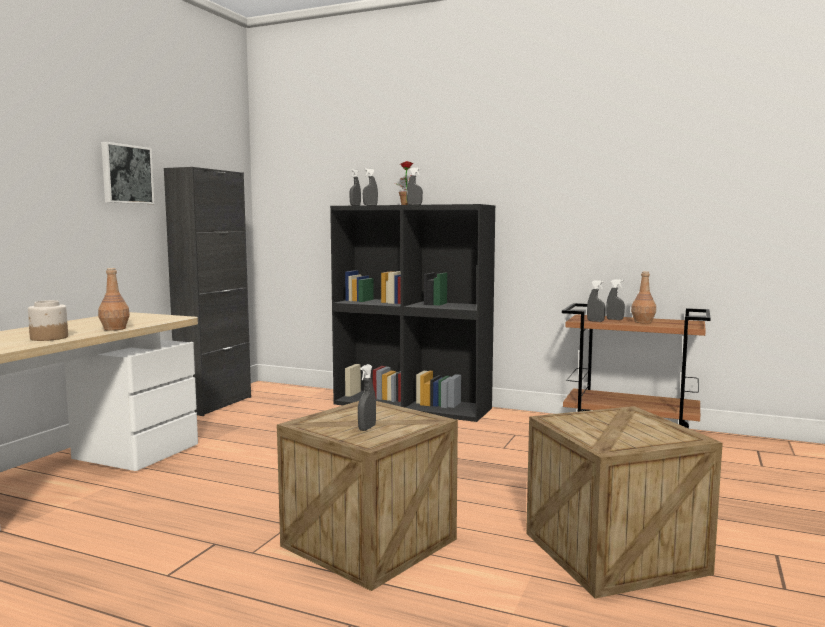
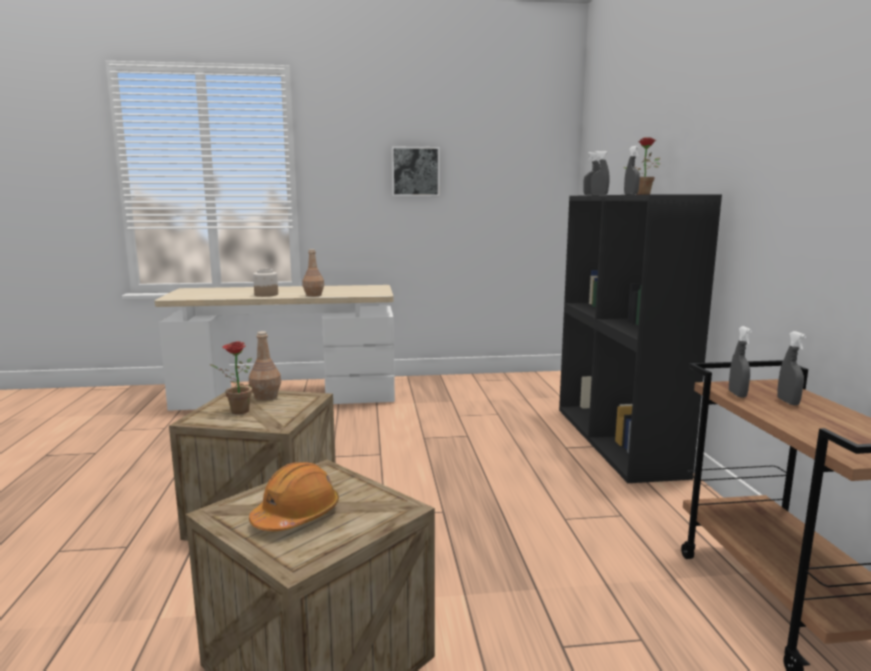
camera: 60 degrees right, 5 degrees up
(215, 404) = (486, 379): black cabinet -> none
(367, 428) = (236, 411): grey spray bottle -> potted plant
(625, 431) = (296, 515): none -> orange hard hat
(642, 322) = (810, 419): brown bottle -> brown bottle (266, 397)

